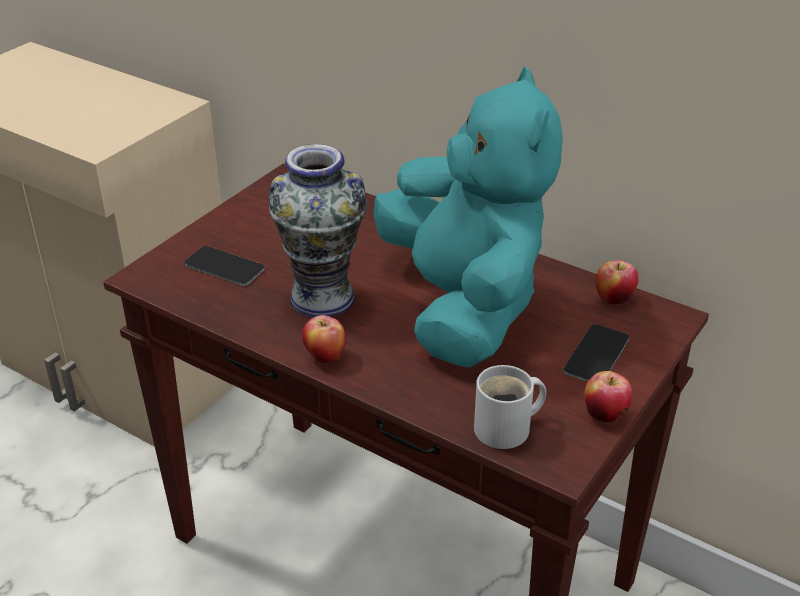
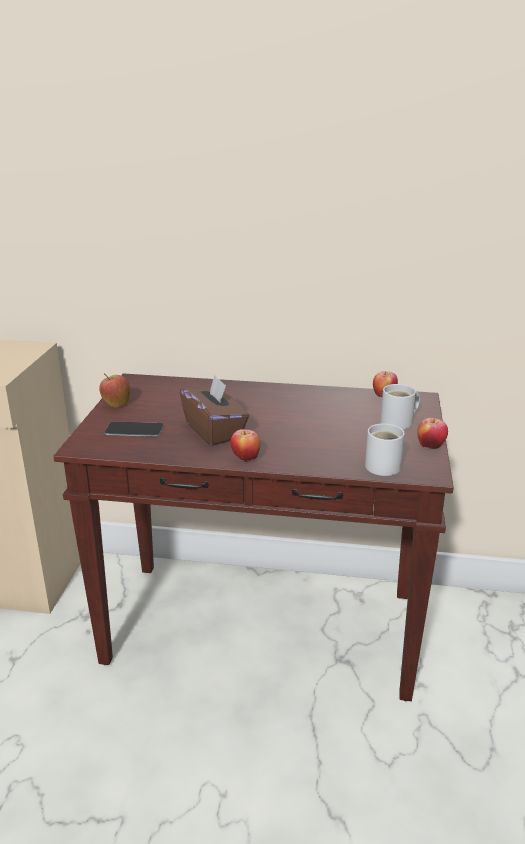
camera: 25 degrees left, 10 degrees down
(234, 216) = (116, 404): none -> apple
(322, 297) = (215, 431): vase -> brown tissue box
(463, 306) = (305, 417): turquoise plush toy -> none
(596, 355) = (399, 422): phone -> white mug

